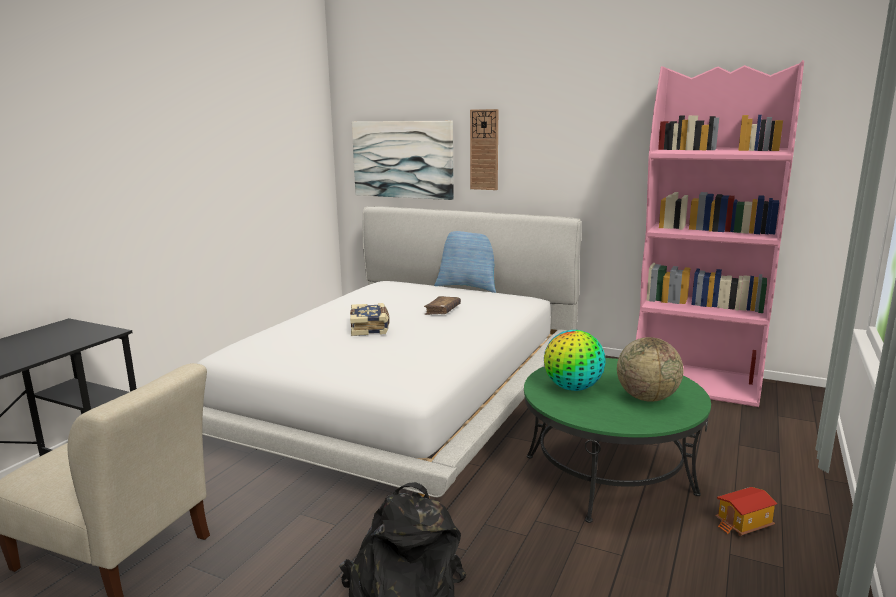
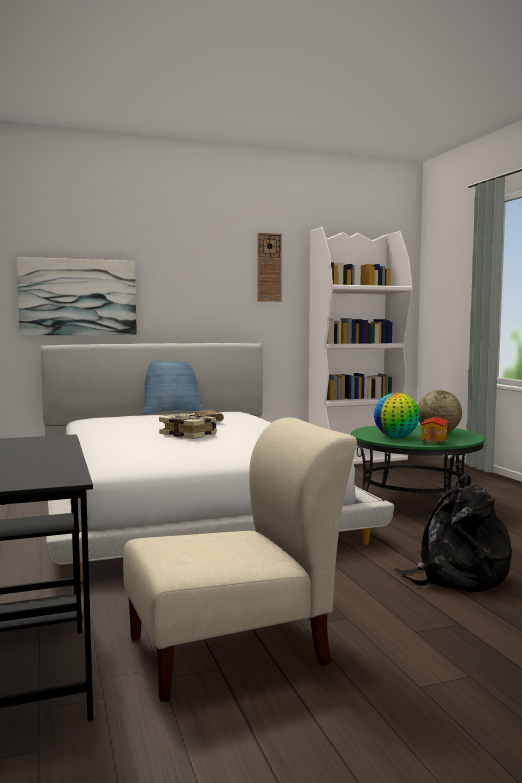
camera: 45 degrees left, 10 degrees down
(484, 150) = (166, 288): wall clock -> wall clock (269, 267)
(697, 383) = (357, 458): pink bookcase -> white bookcase
(744, 525) = (506, 499): toy house -> toy house (434, 442)

